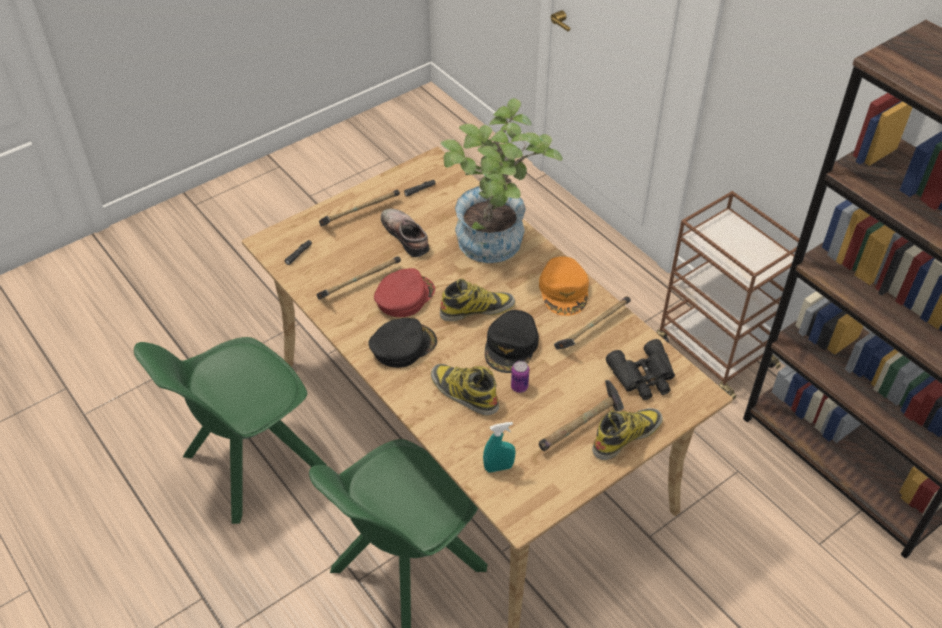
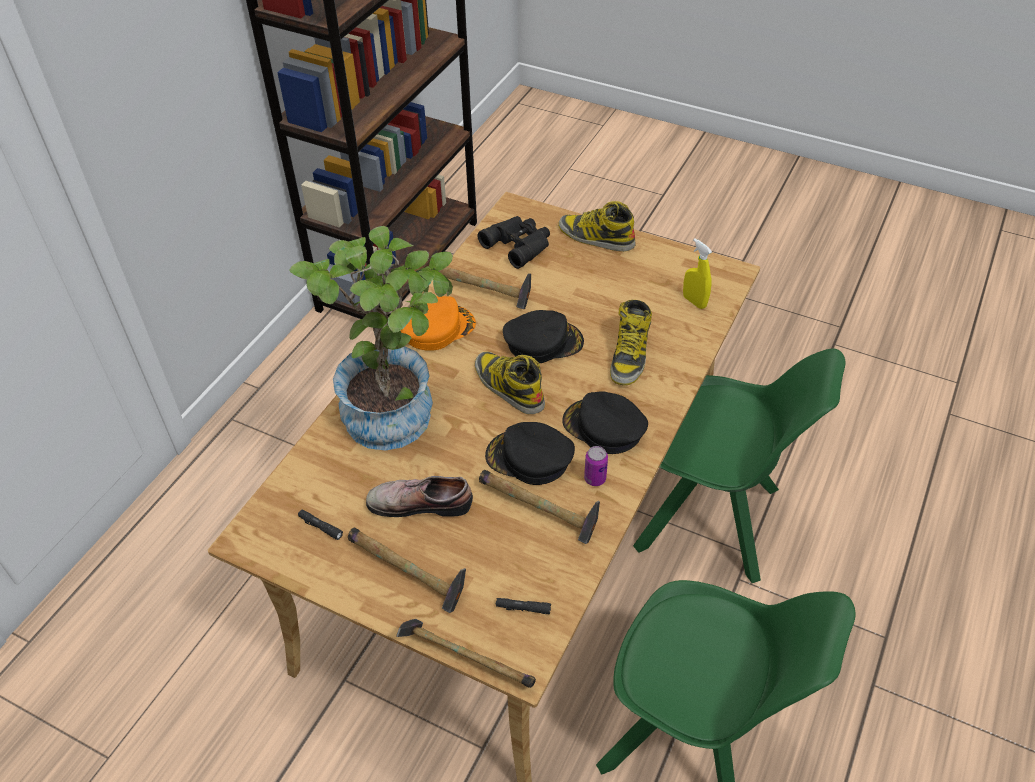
camera: 115 degrees left, 0 degrees up
(404, 296) = (529, 458): red cap -> black cap
(407, 235) = (420, 501): shoe -> shoe turned 60 degrees clockwise
(498, 467) = (694, 301): turquoise spray bottle -> yellow spray bottle
(519, 387) = (592, 319): can -> can (595, 479)
(582, 426) = (606, 265): hammer -> hammer (464, 659)
(712, 352) = (304, 375): brown cart -> none

